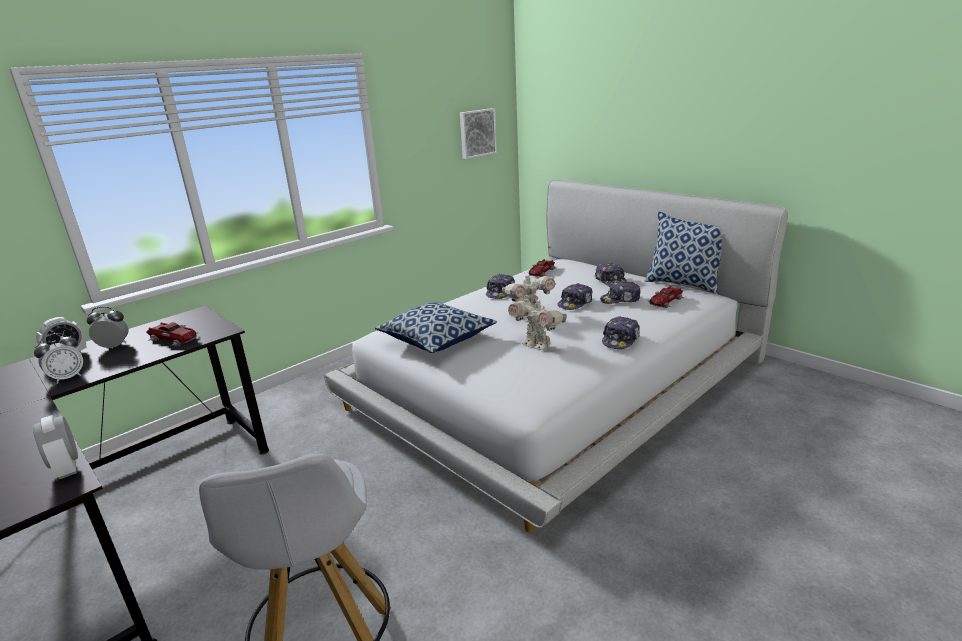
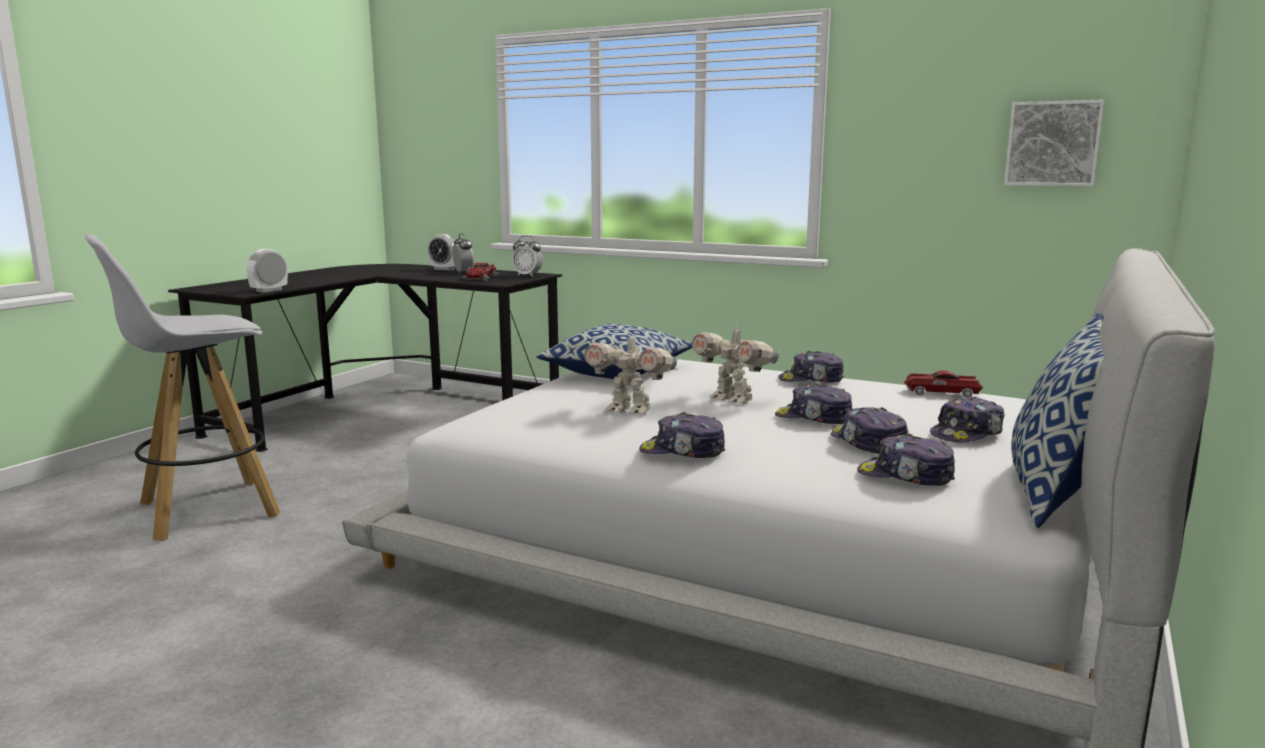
camera: 70 degrees right, 10 degrees down
(67, 378) = (406, 274): alarm clock -> alarm clock (527, 275)
(537, 344) = (630, 410): toy robot -> toy robot turned 90 degrees counterclockwise
(665, 301) = (905, 476): toy car -> cap

